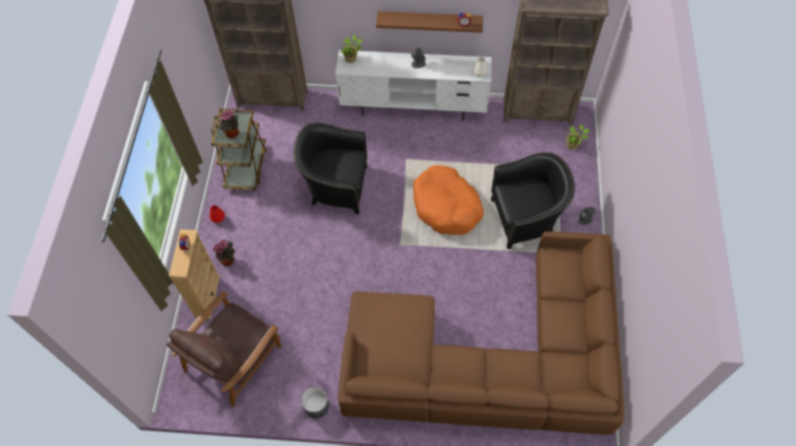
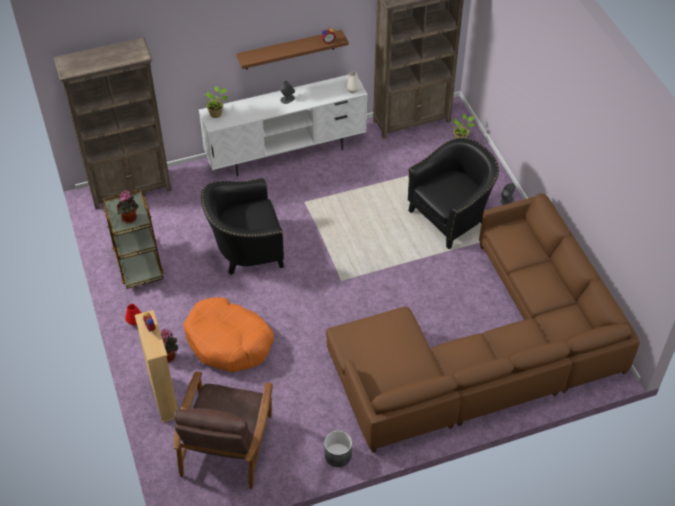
camera: 25 degrees left, 10 degrees down
(446, 206) = (368, 231): orange dog bed -> orange dog bed (229, 342)

